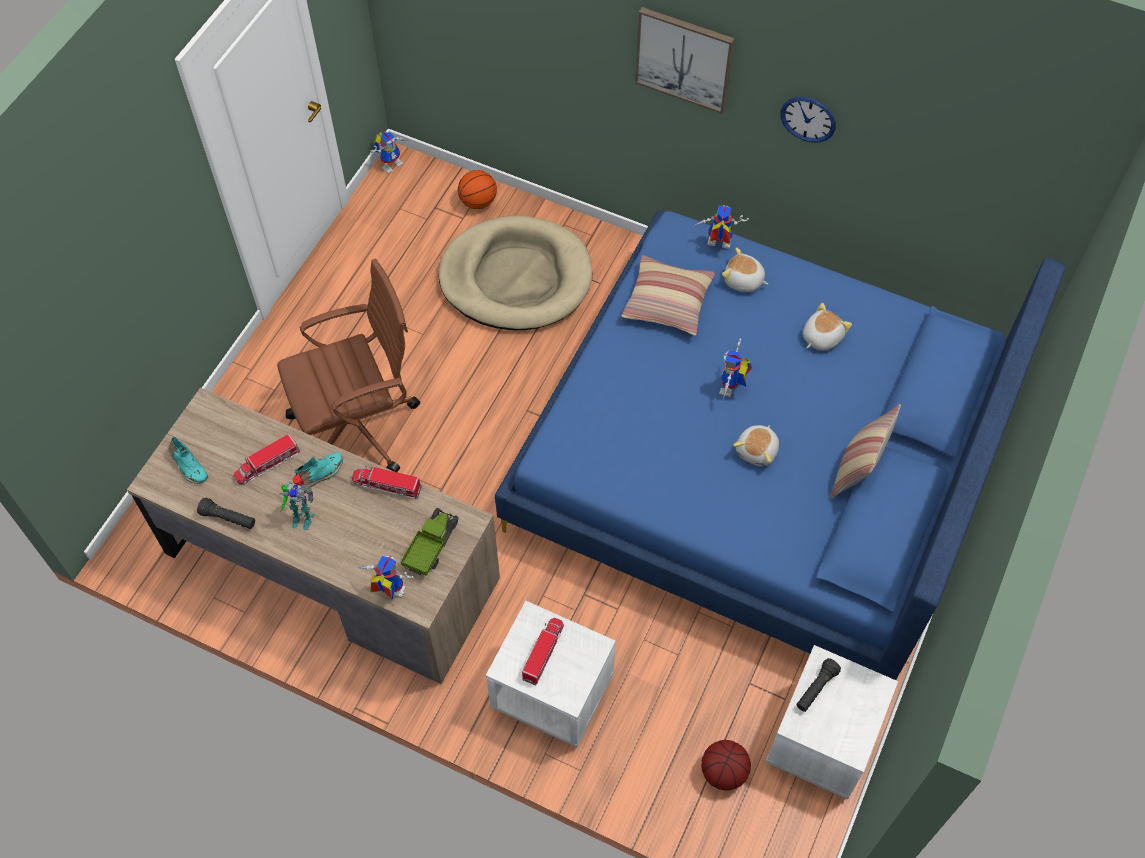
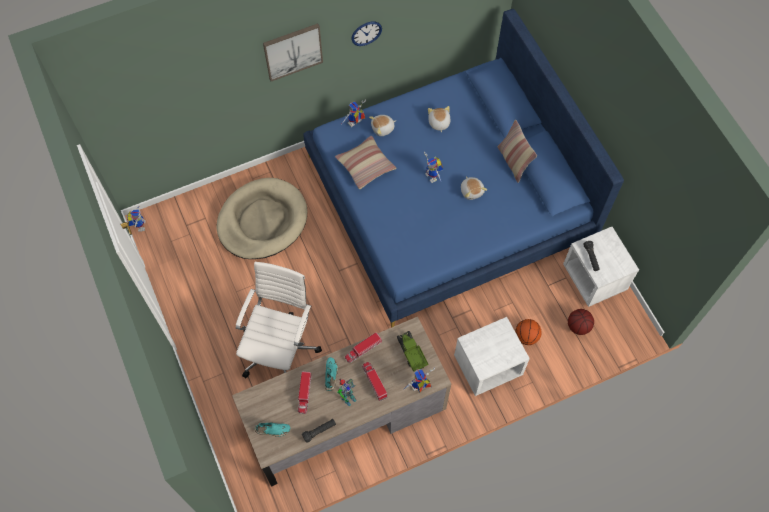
camera: 50 degrees left, 5 degrees up
(359, 426) = (280, 348): brown office chair -> white office chair
(478, 202) = (202, 204): basketball -> basketball (526, 337)
(543, 653) = (488, 349): toy truck -> toy truck (374, 382)

